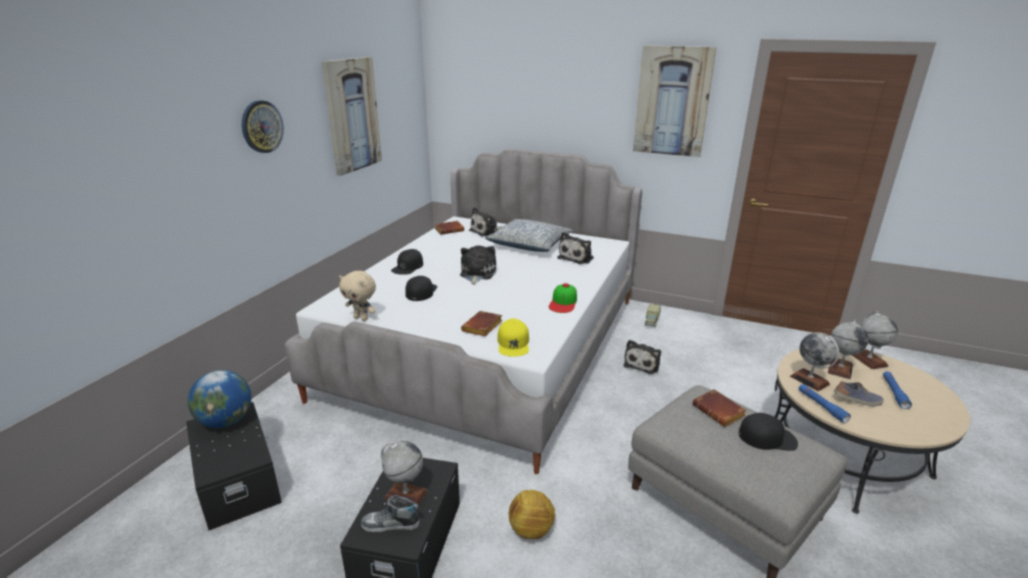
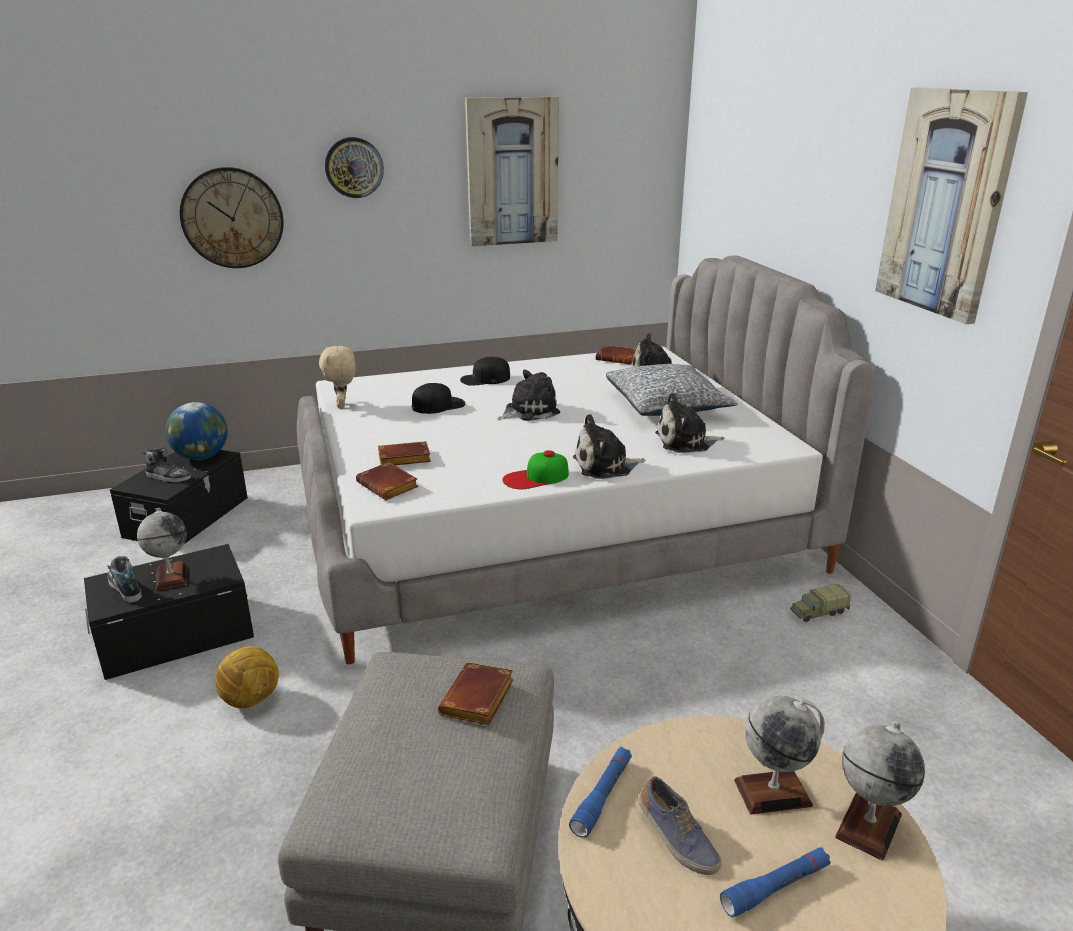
camera: 50 degrees right, 0 degrees up
(177, 191) = (232, 218): none -> wall clock
(232, 448) = (168, 477): none -> shoe
(513, 343) = (390, 486): yellow cap -> brown book
(642, 364) = (684, 649): plush toy -> plush toy (605, 466)
(767, 437) = (457, 764): black cap -> none
(809, 380) = (676, 763): globe -> none

